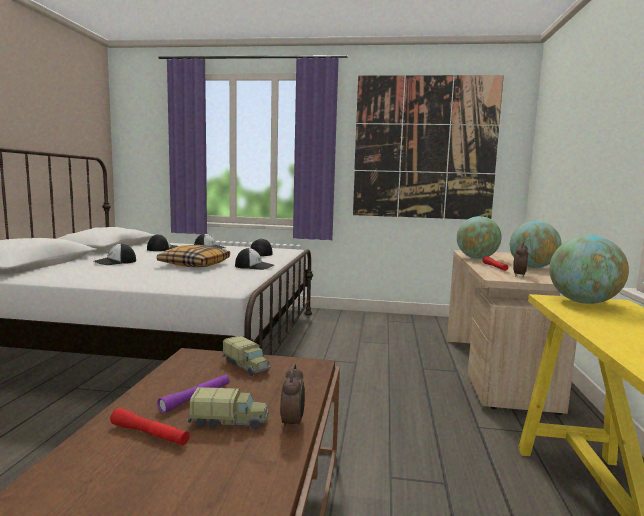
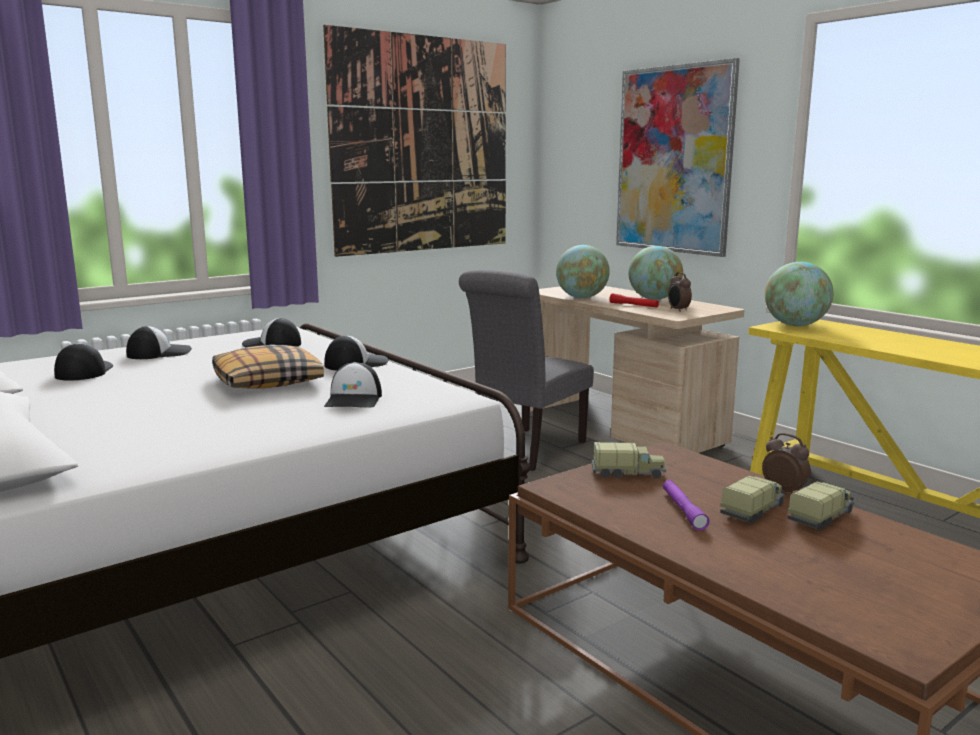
camera: 45 degrees left, 5 degrees up
(115, 262) = (124, 411): cap -> cap (354, 400)
(149, 434) = (743, 544): red flashlight -> none
(252, 453) = (822, 517): none -> toy truck
(395, 362) = (525, 451): none -> grey chair
(588, 150) = (674, 160): none -> picture

